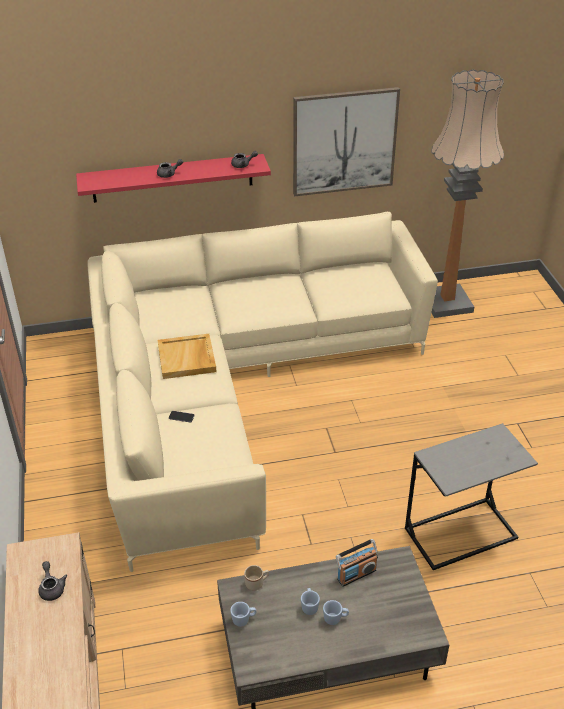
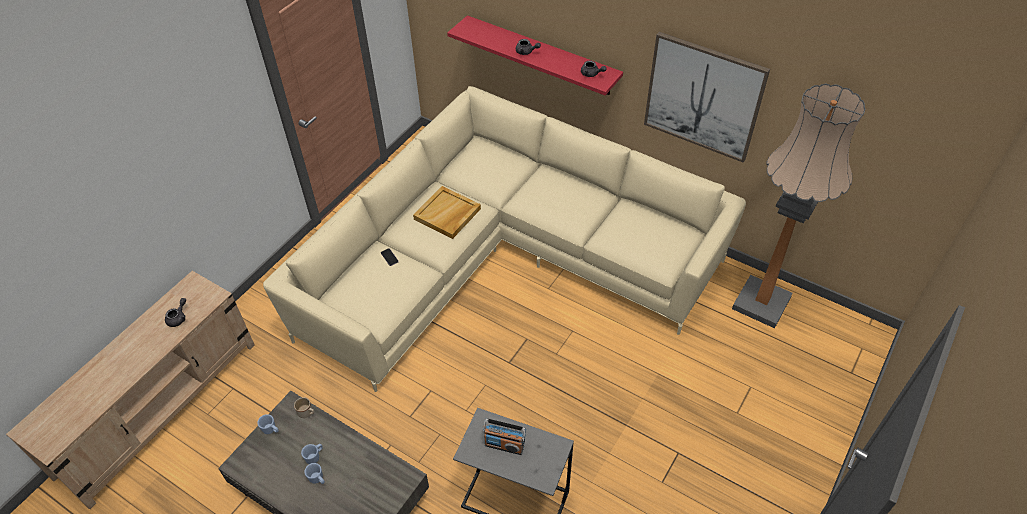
camera: 45 degrees right, 10 degrees up
(356, 574) = (368, 462): radio -> radio (504, 445)

